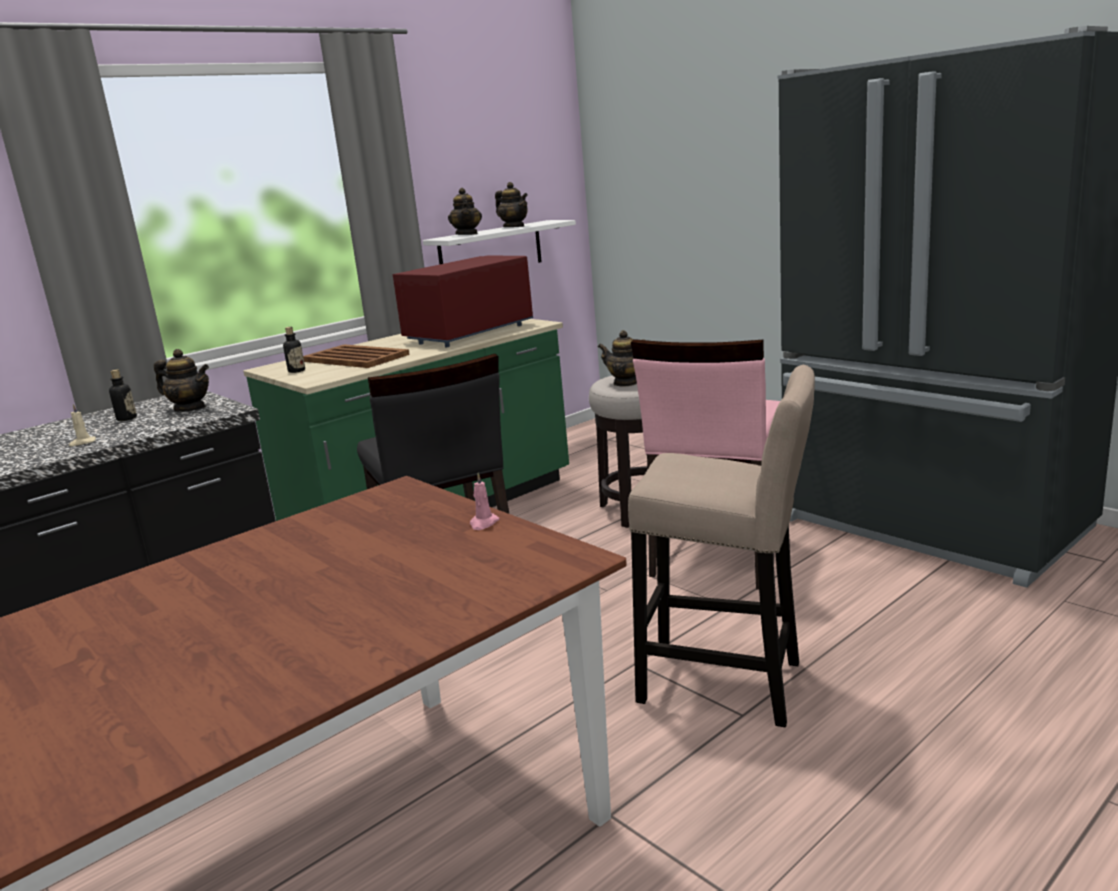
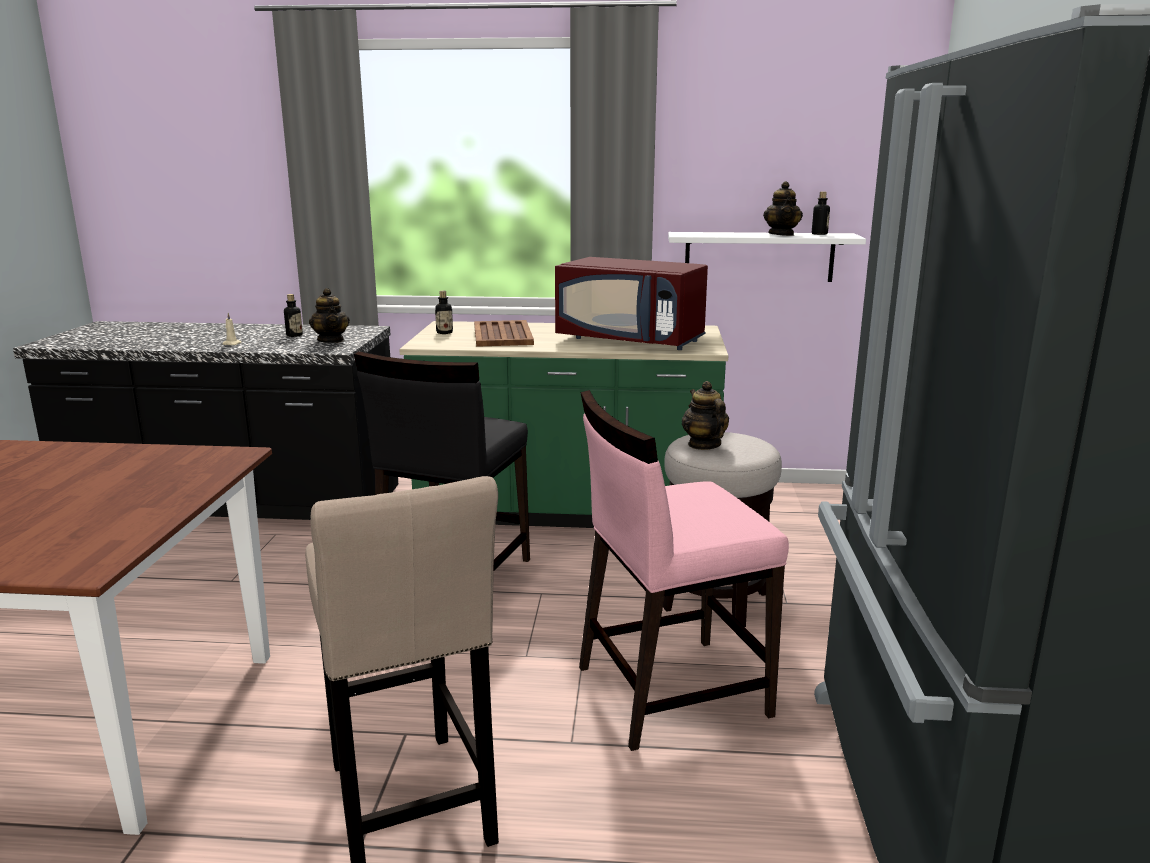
camera: 45 degrees right, 0 degrees up
(467, 234) = (714, 233): teapot -> none
(469, 333) = (631, 340): red microwave -> red microwave turned 150 degrees counterclockwise
(483, 523) = (161, 508): pink candle -> none
(533, 223) = (819, 234): none -> bottle

